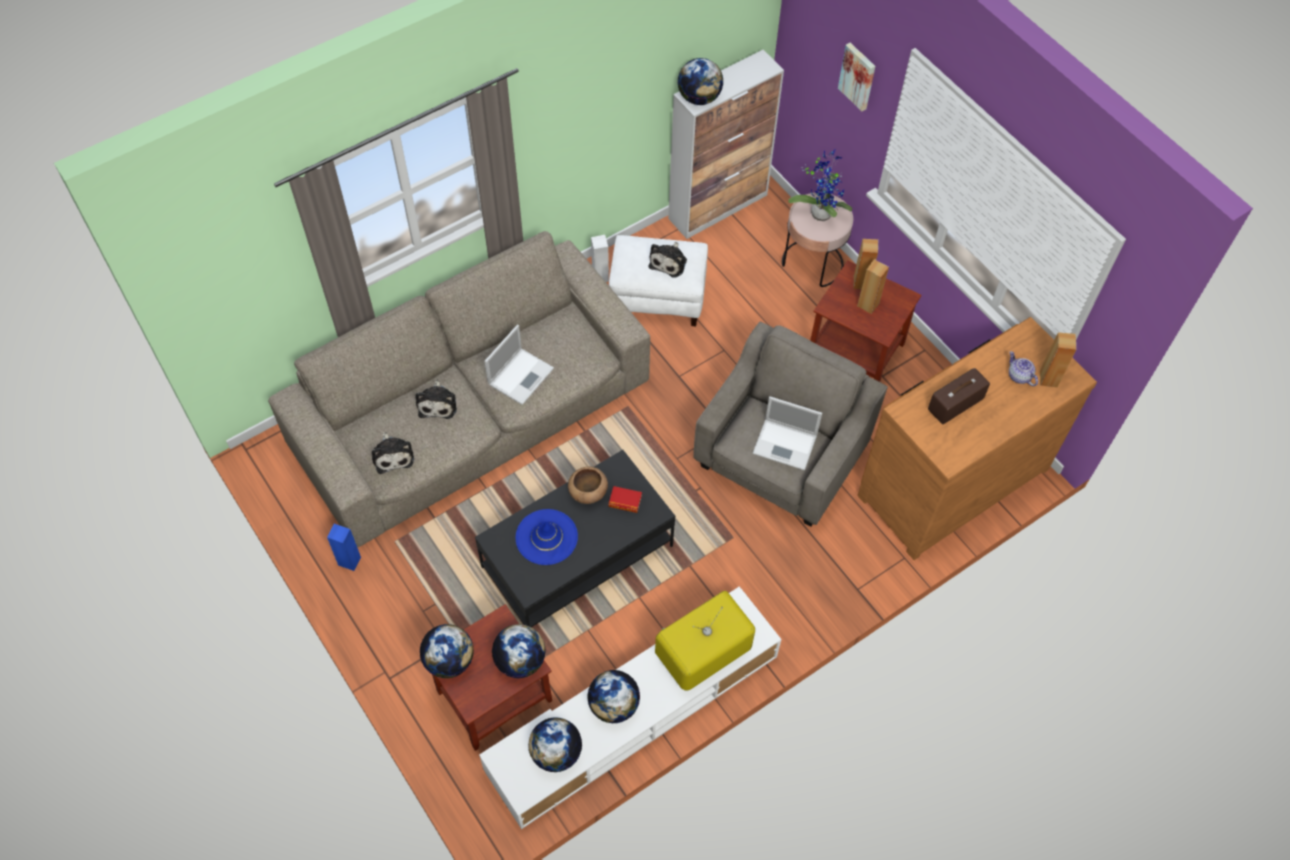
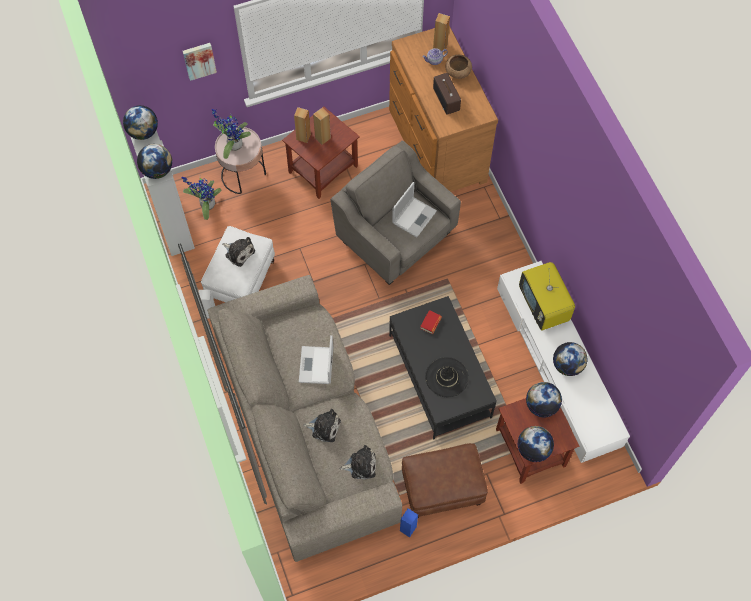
camera: 75 degrees left, 5 degrees up
(413, 591) = (441, 488): none -> brown ottoman
(521, 375) = (316, 366): laptop -> laptop turned 135 degrees counterclockwise
(546, 537) = (446, 377): blue hat -> black hat
(556, 753) = (593, 406): globe -> globe (143, 132)
(587, 491) = (417, 345): brown bowl -> brown bowl (458, 72)
(753, 235) = (205, 205): none -> potted plant

